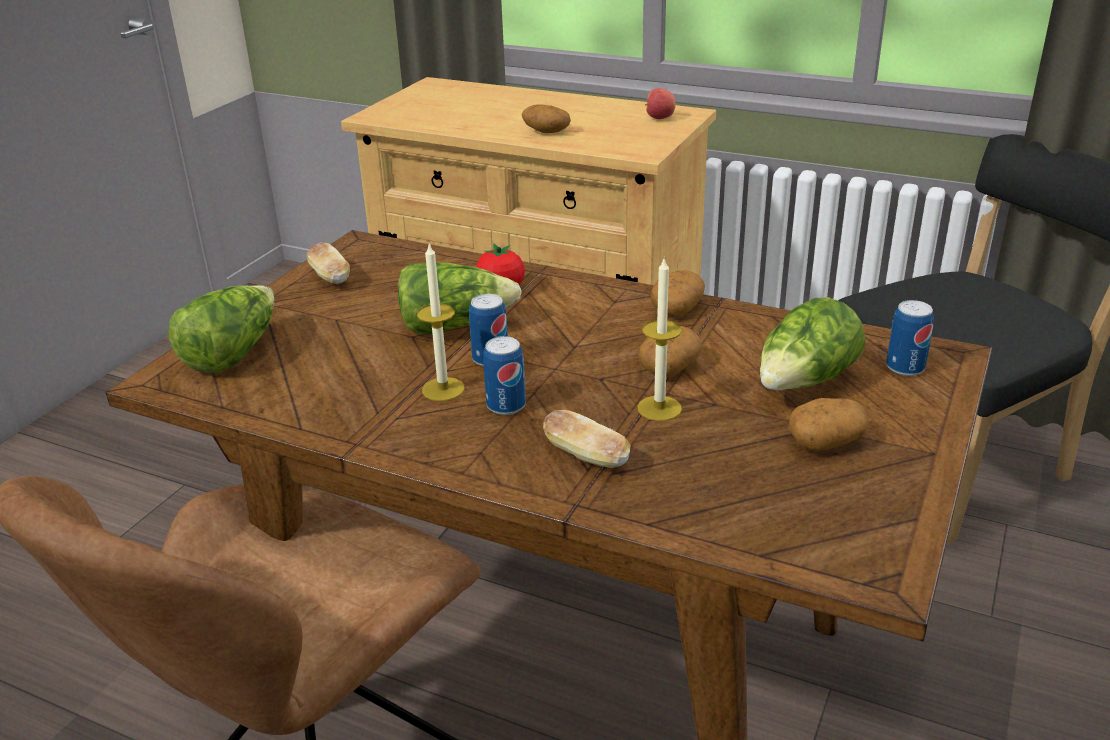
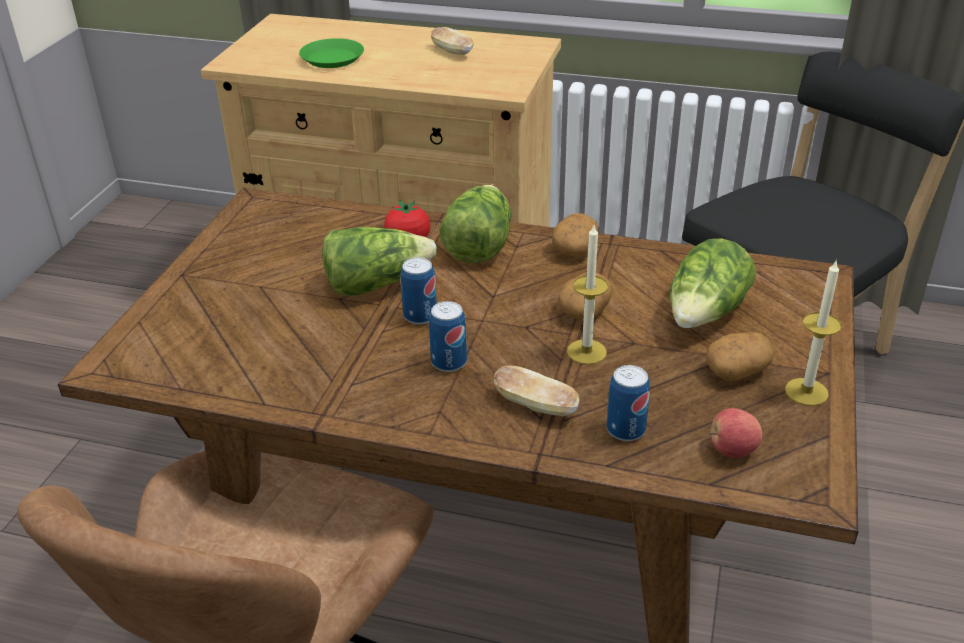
camera: 10 degrees left, 5 degrees up
(232, 353) = (170, 331): lettuce -> lettuce (478, 245)
(330, 277) = (239, 241): bread -> bread (452, 52)
(443, 389) = (386, 351): candle -> candle (806, 392)
(474, 117) = (333, 58): none -> green plate
(546, 131) = (408, 71): potato -> none
(659, 118) = (511, 50): apple -> apple (732, 450)
(905, 368) = (786, 292): can -> can (625, 430)

